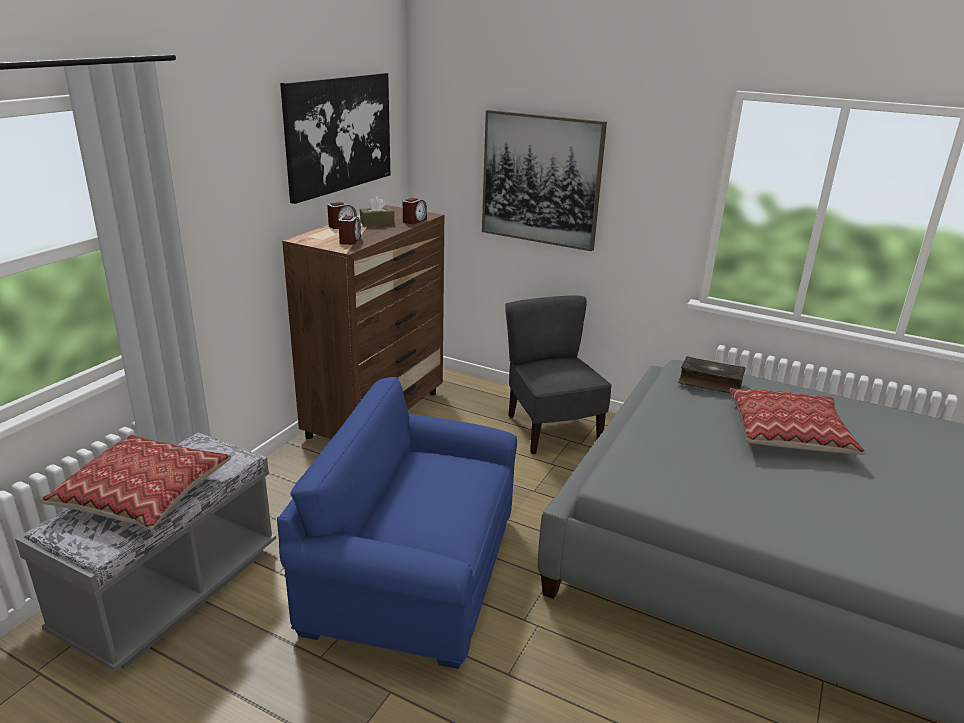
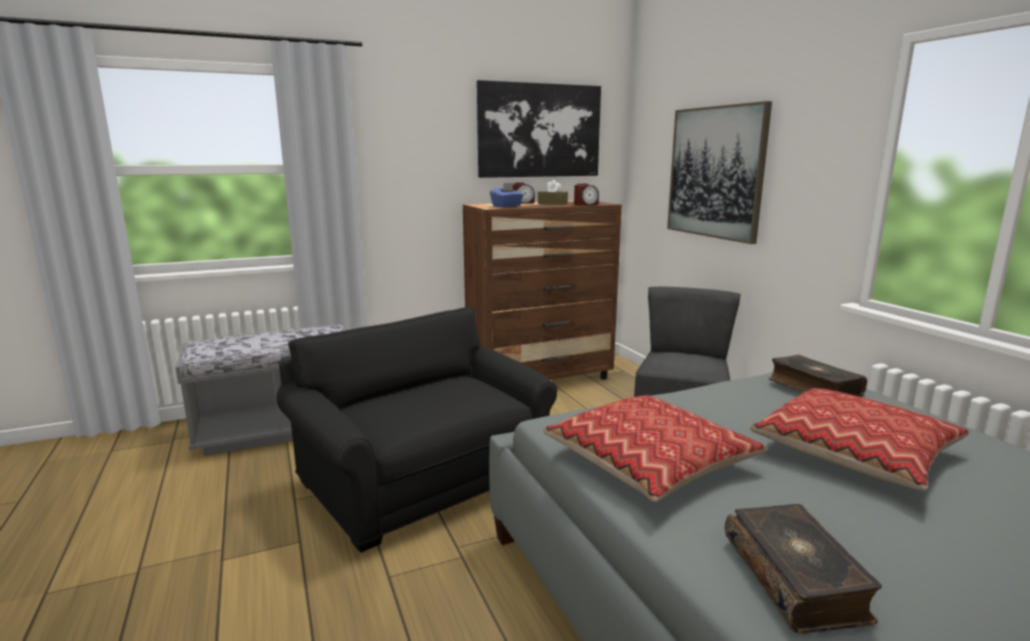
camera: 40 degrees right, 10 degrees down
(143, 494) = (260, 340): pillow -> pillow (649, 461)
(350, 240) = (507, 206): alarm clock -> blue tissue box
(414, 572) = (424, 478): blue armchair -> black armchair
(868, 539) = (795, 579): none -> book

